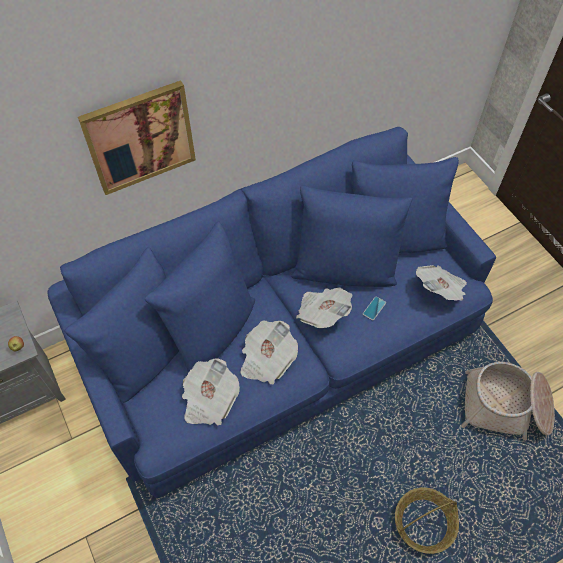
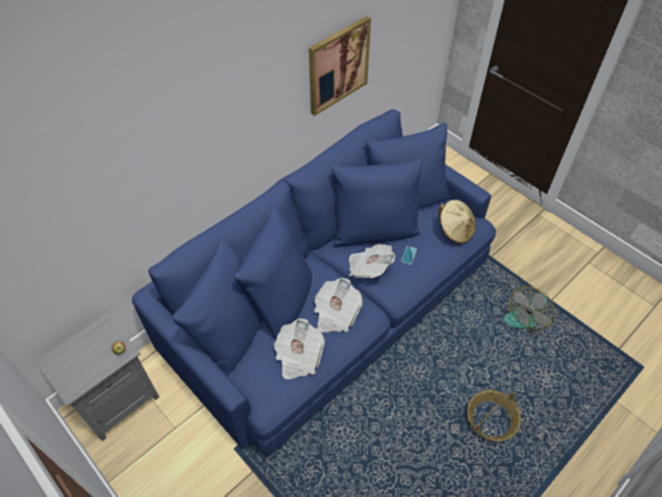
camera: 15 degrees left, 5 degrees down
(140, 137) = (199, 146): picture -> picture (338, 65)
(440, 290) = (455, 230): newspaper -> beige hat
(506, 407) = (525, 315): basket -> fan

